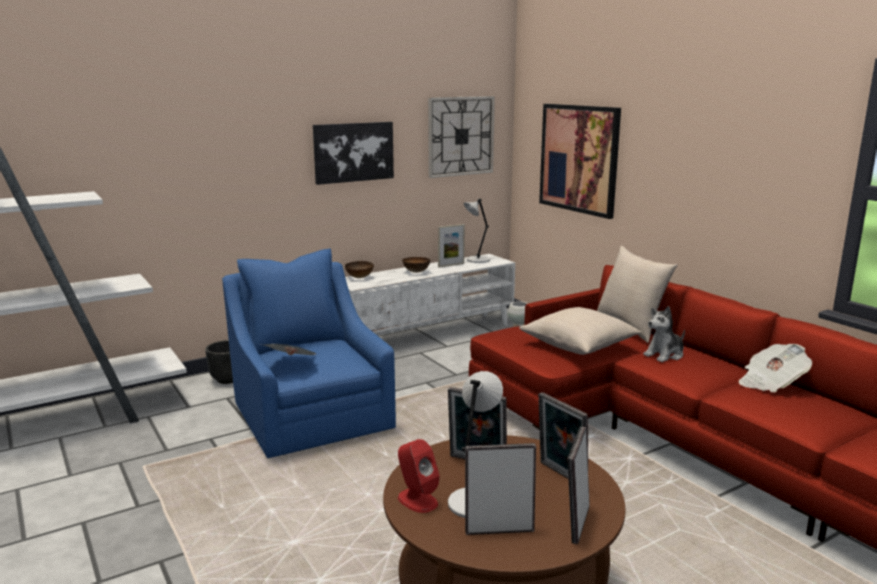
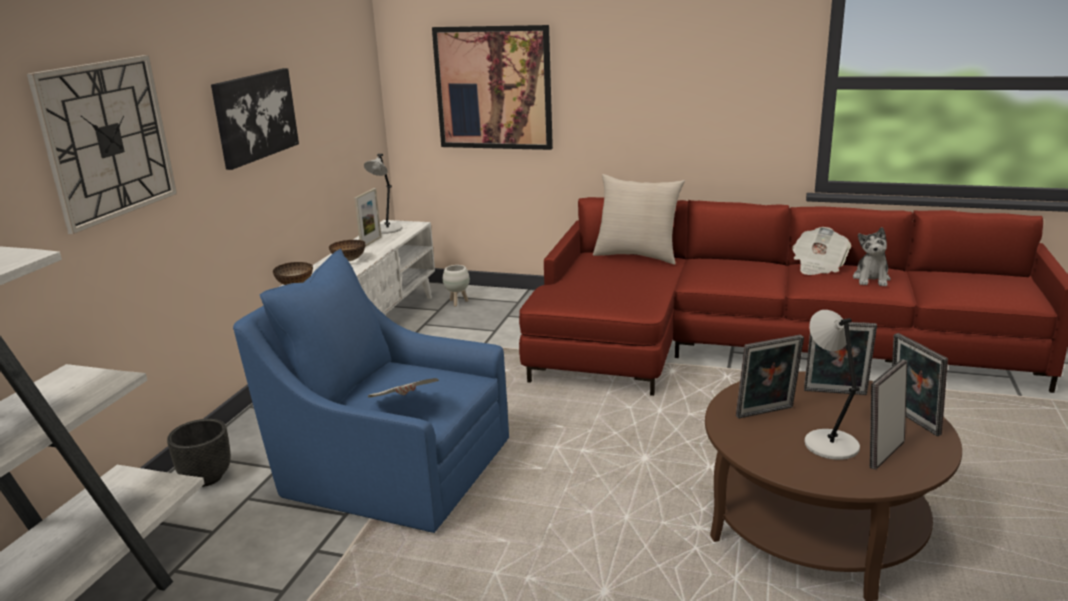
camera: 40 degrees left, 5 degrees up
(417, 500) = (792, 465): red speaker -> none
(460, 136) = (342, 78): wall clock -> wall clock (107, 140)
(579, 345) = (632, 284): beige pillow -> none
(664, 355) = (711, 270): plush toy -> plush toy (871, 279)

